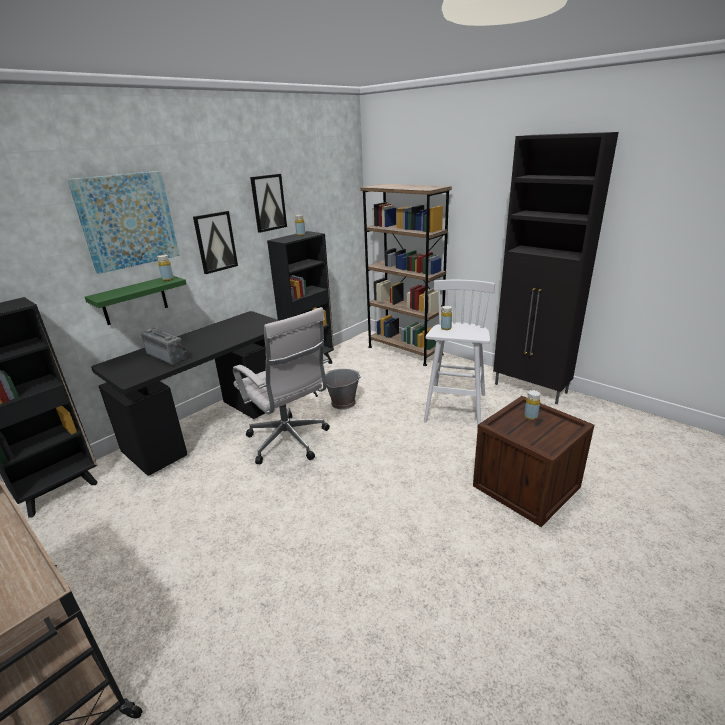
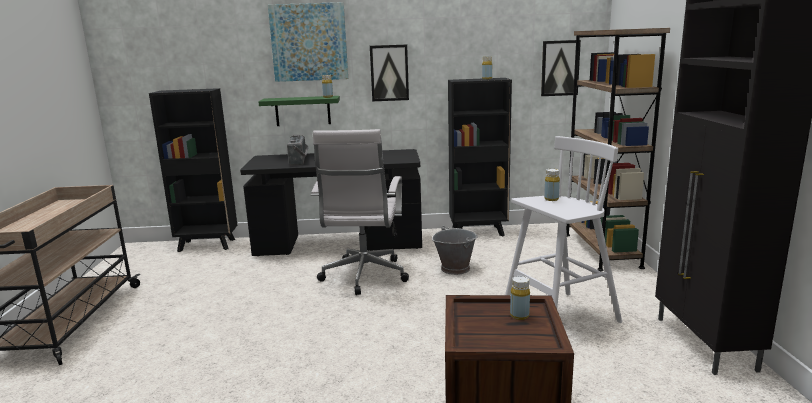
camera: 45 degrees right, 10 degrees down
(268, 203) = (458, 41): picture -> picture (560, 68)

